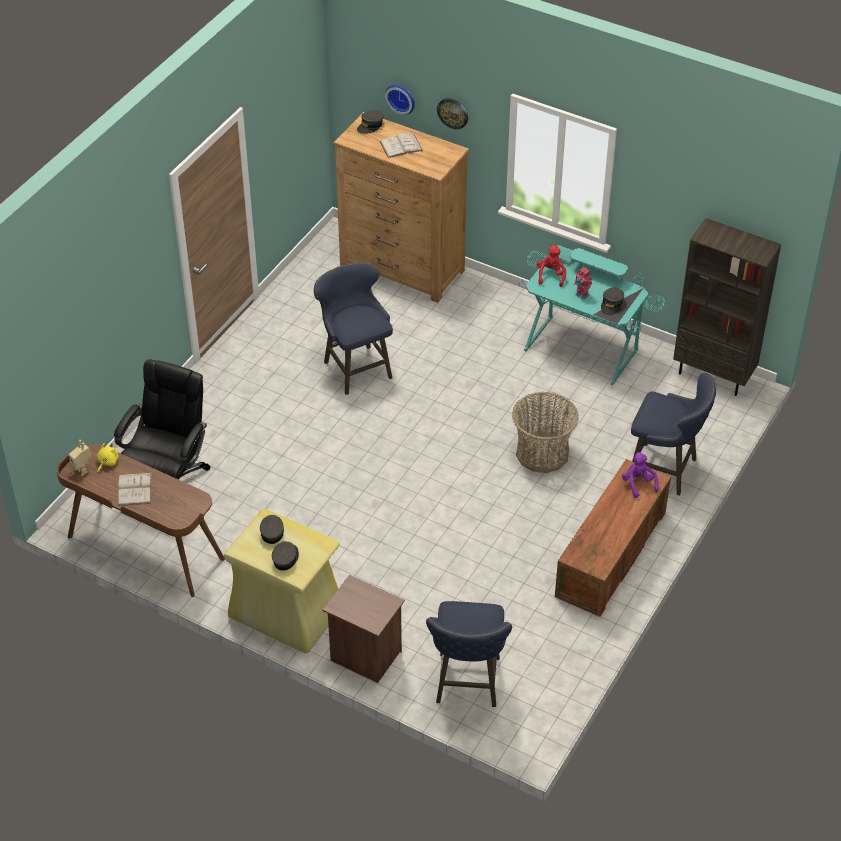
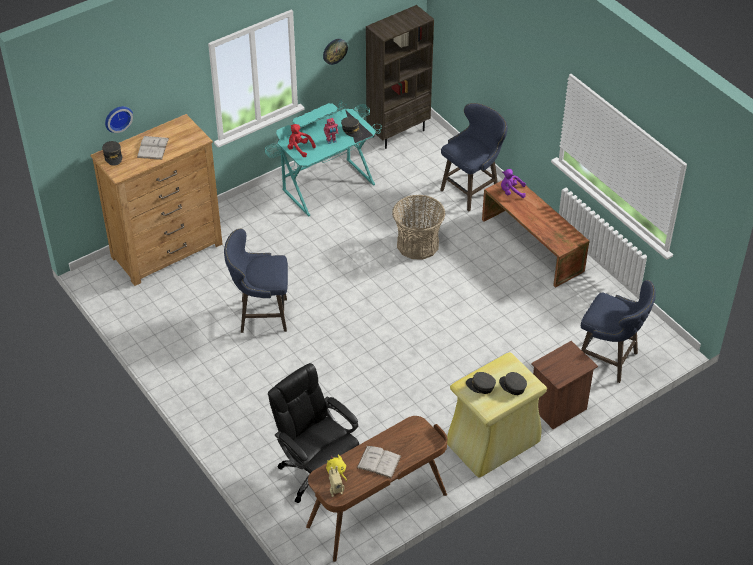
camera: 65 degrees left, 0 degrees up
(453, 113) = (164, 96): wall clock -> wall clock (334, 51)

